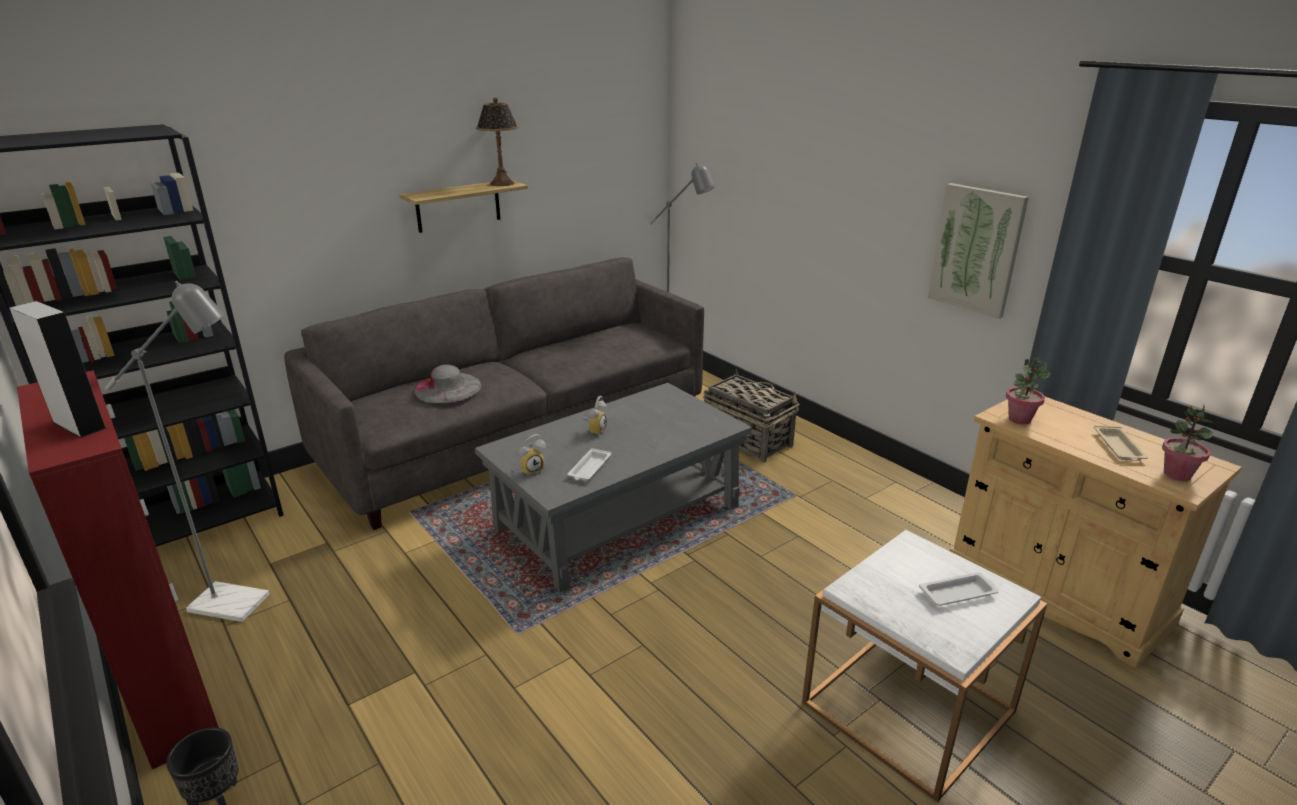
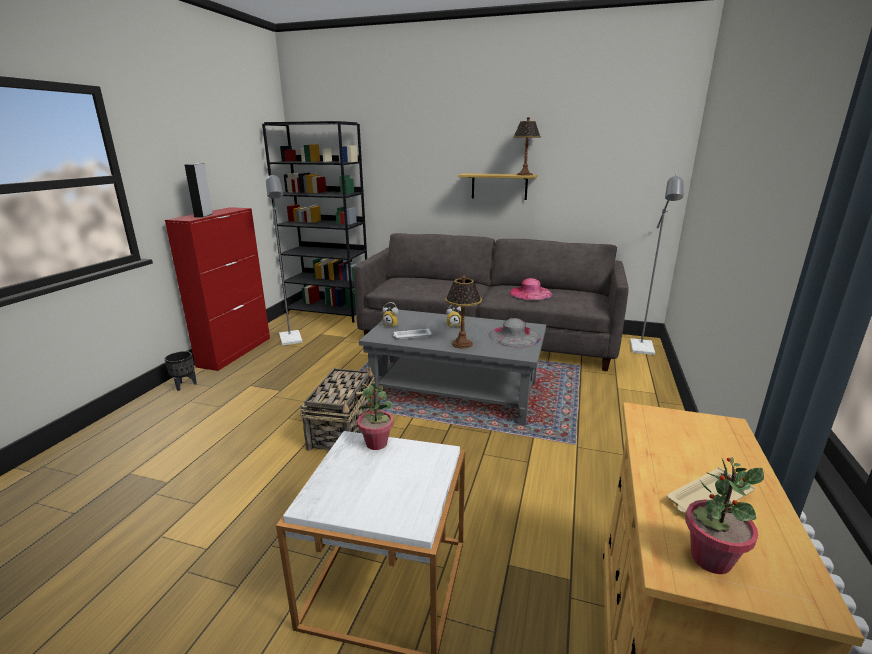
camera: 55 degrees right, 5 degrees down
(447, 388) = (431, 283): grey hat -> grey hat (514, 336)
(584, 350) = (530, 293): none -> pink hat
(655, 446) = (462, 344): none -> table lamp
(747, 439) = (611, 401): basket -> basket (343, 430)
(959, 593) = (391, 491): white tray -> none
(976, 250) = (788, 253): picture -> none
(1019, 419) = (660, 425): potted plant -> potted plant (377, 443)

